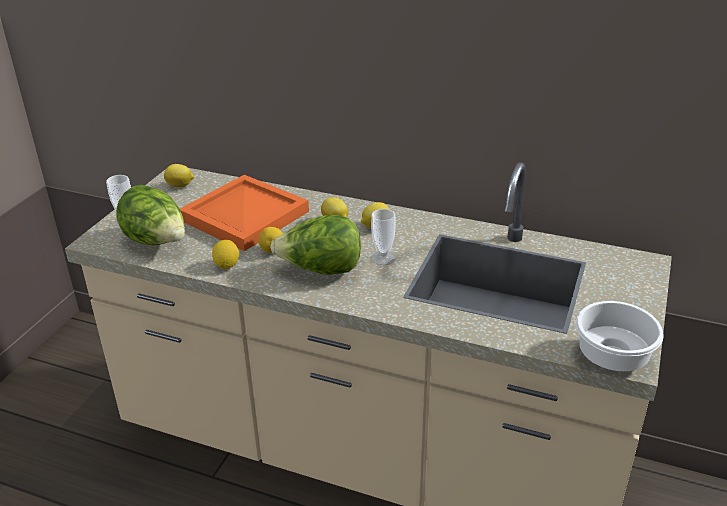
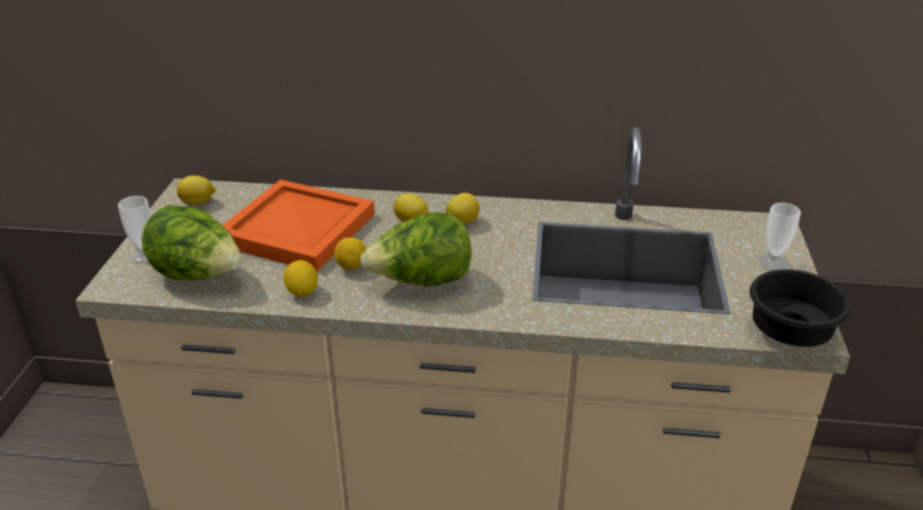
camera: 15 degrees left, 0 degrees up
(383, 258) = (488, 258): cup -> cup (773, 262)
(615, 357) = (793, 332): white bowl -> black bowl

